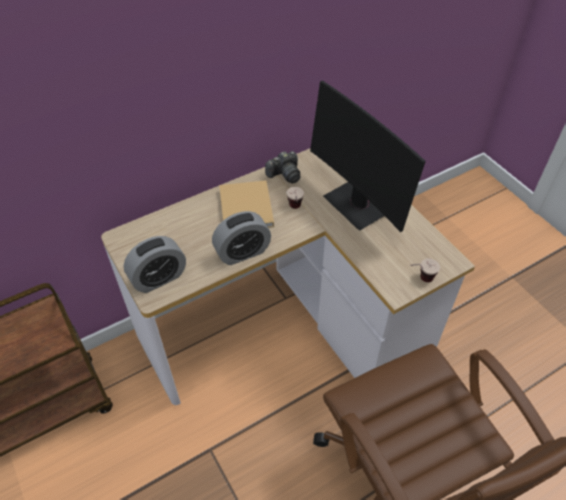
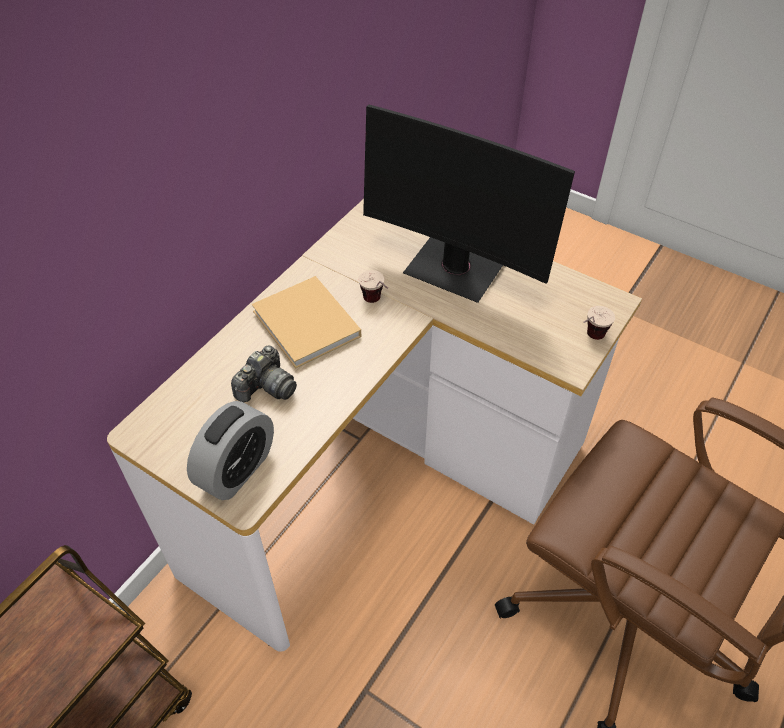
camera: 25 degrees left, 0 degrees up
(242, 252) = (339, 387): alarm clock -> none
(285, 174) = (333, 261): camera -> camera (266, 387)

